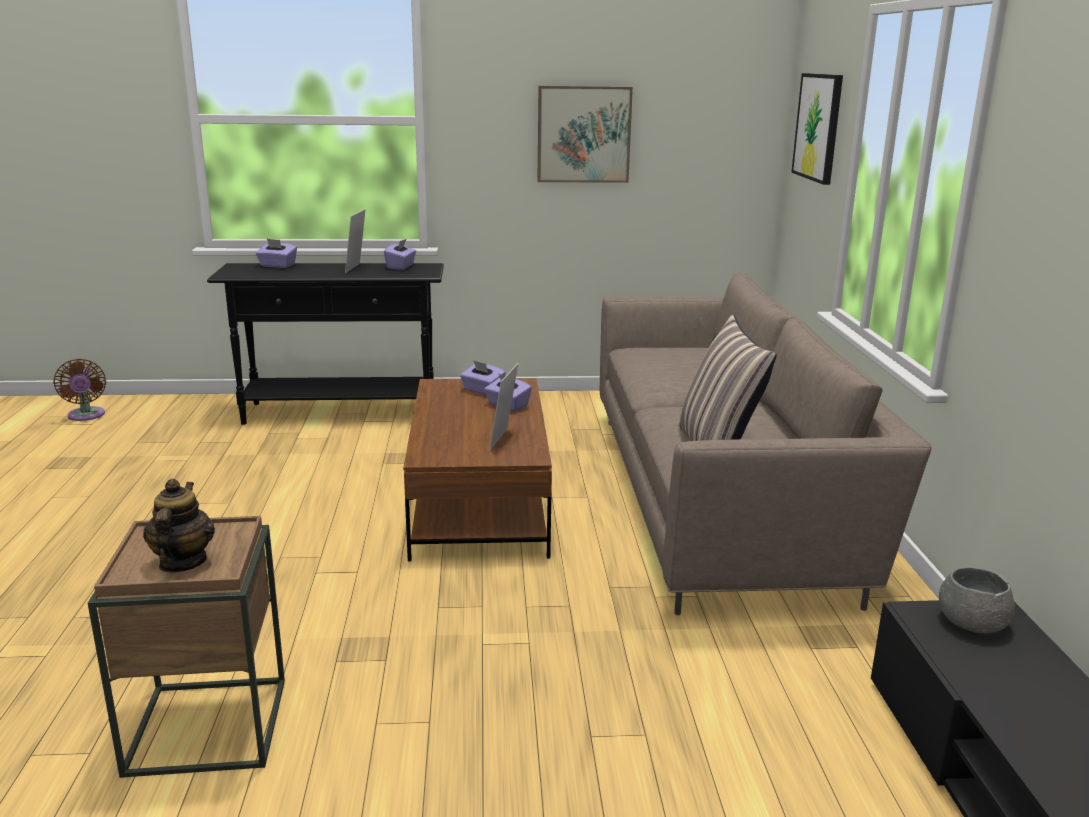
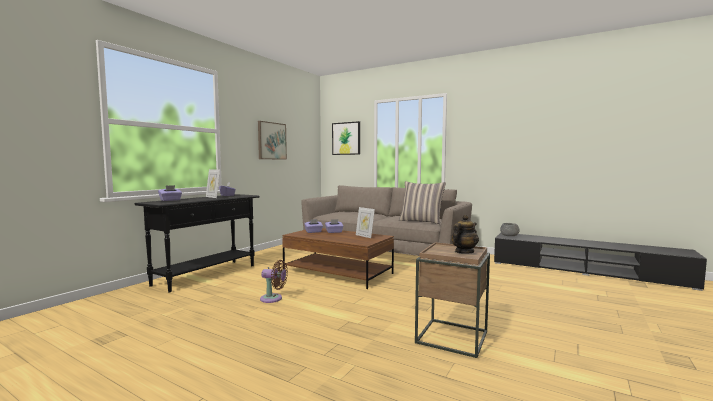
camera: 55 degrees left, 15 degrees down
(86, 416) = (42, 324): brown fan -> brown fan (273, 299)
(182, 562) = (464, 252): teapot -> teapot turned 105 degrees clockwise

